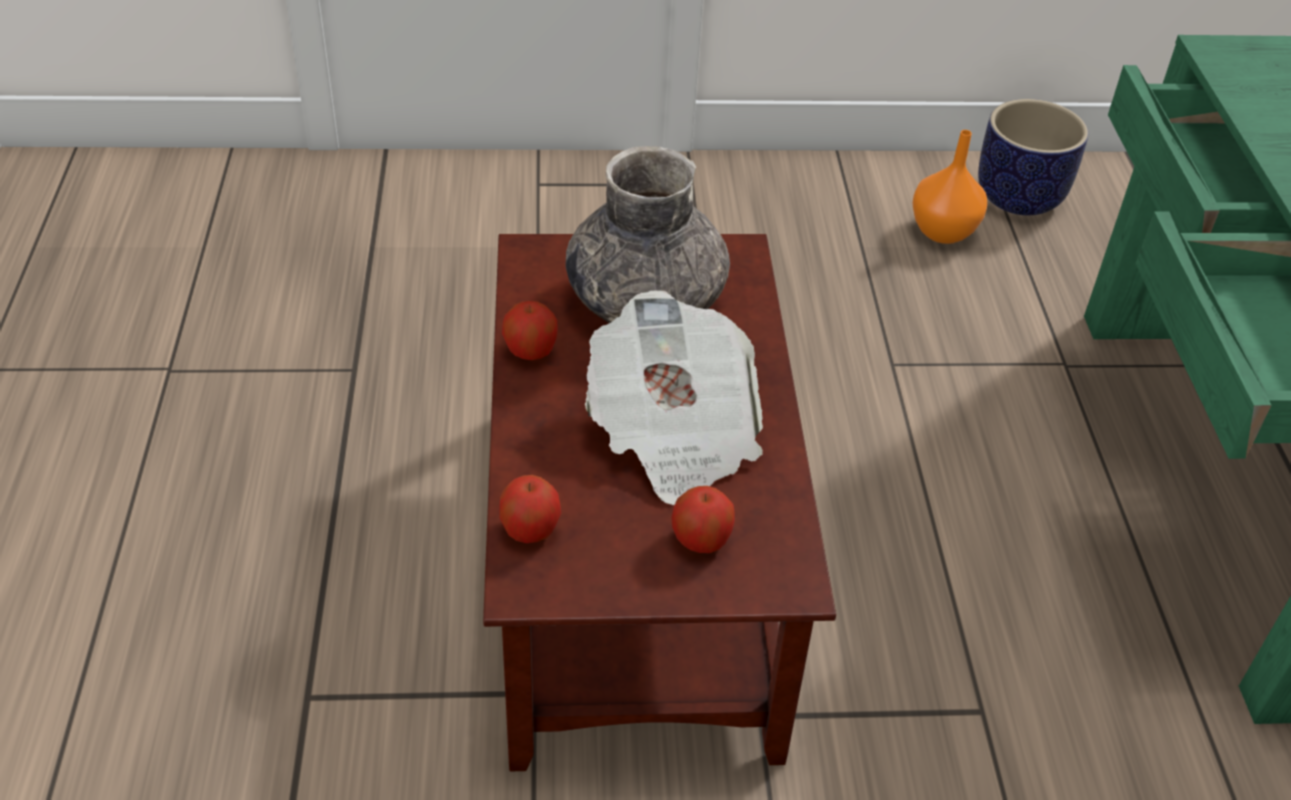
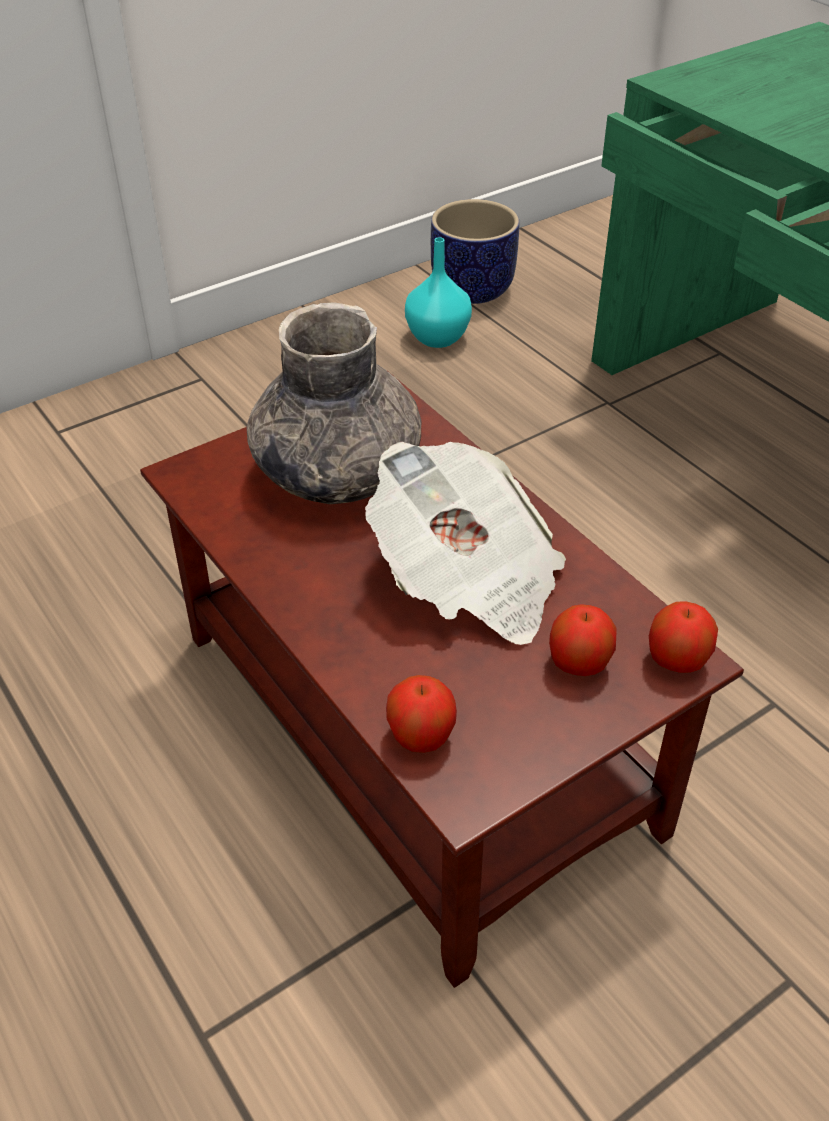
camera: 30 degrees left, 0 degrees up
(530, 351) = (269, 565): apple -> apple (676, 659)
(941, 231) = (436, 338): orange vase -> turquoise vase

